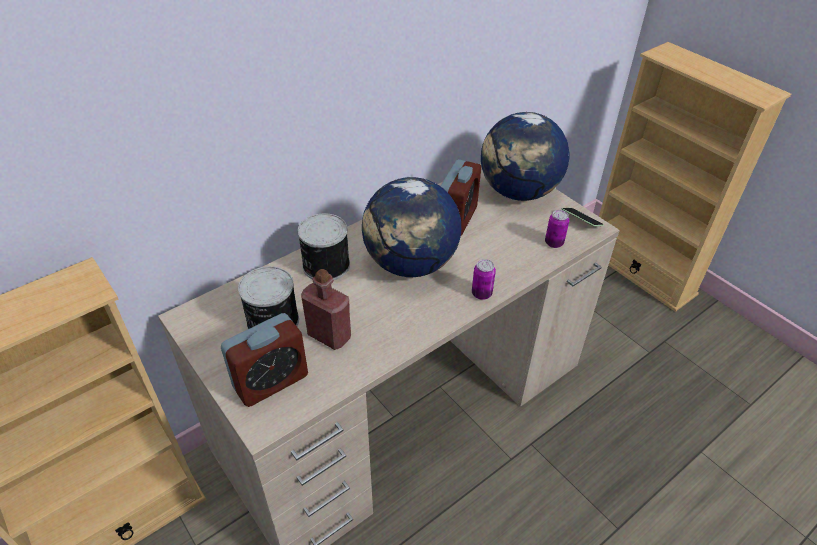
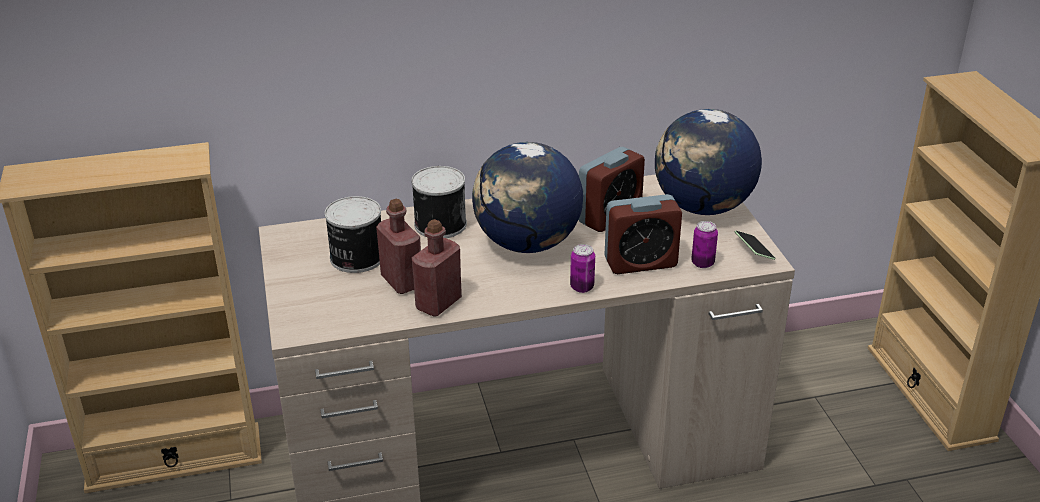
camera: 25 degrees right, 10 degrees down
(271, 381) = (323, 302): alarm clock -> alarm clock (640, 262)
(376, 349) = (438, 303): none -> red bottle

